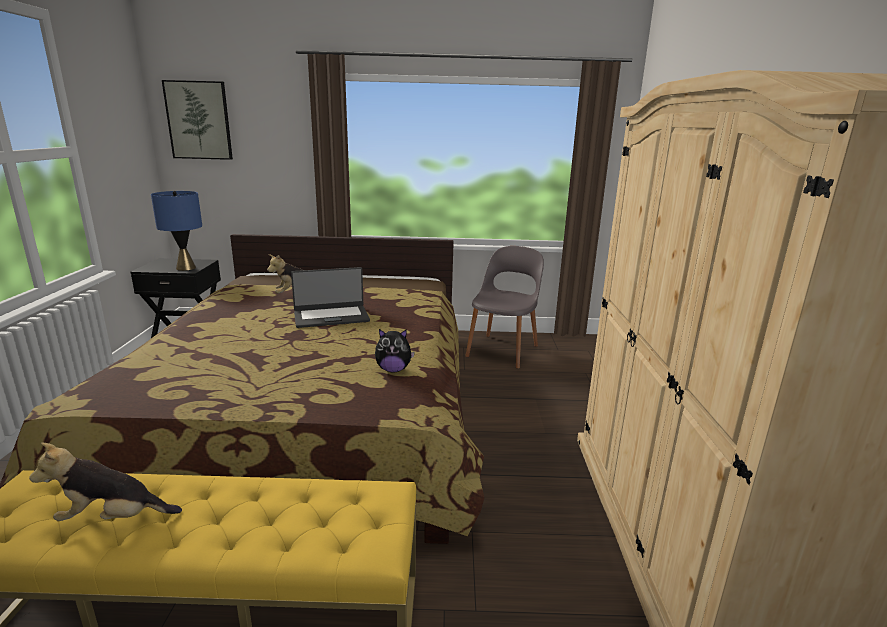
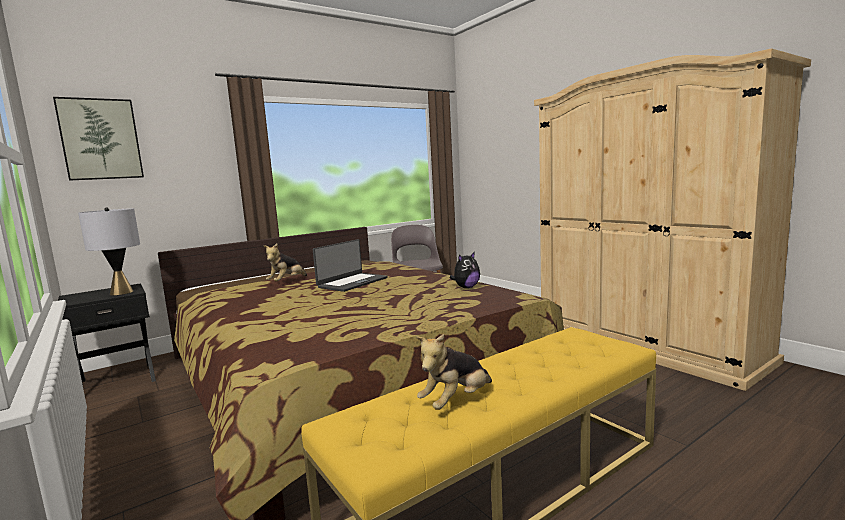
camera: 35 degrees left, 10 degrees down
(186, 268) = (121, 292): blue table lamp -> grey table lamp

